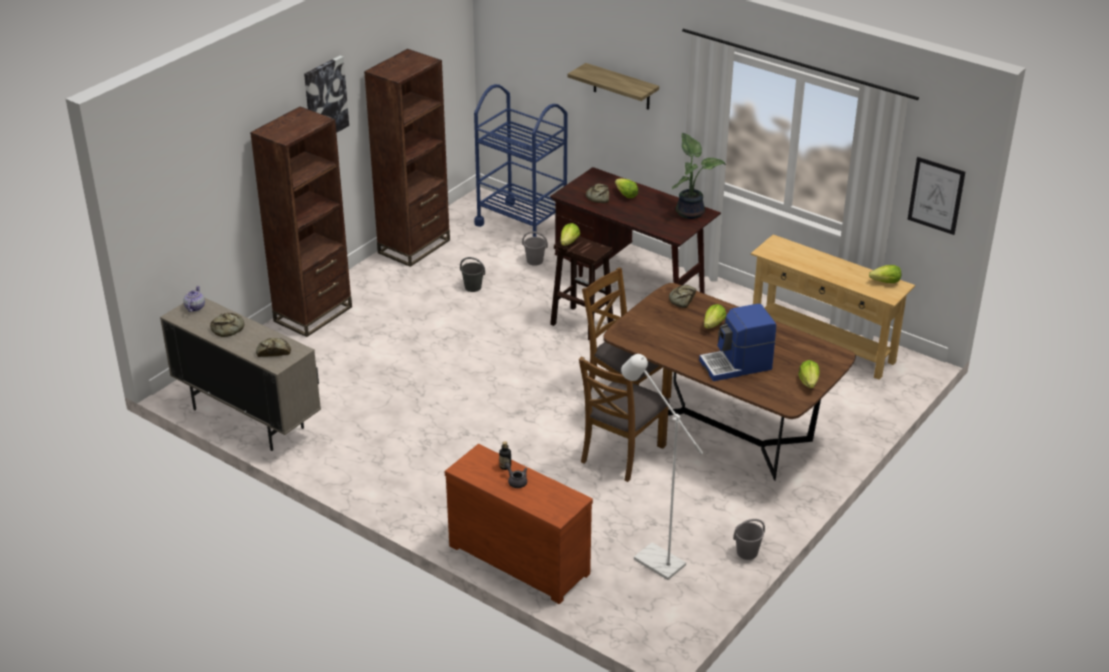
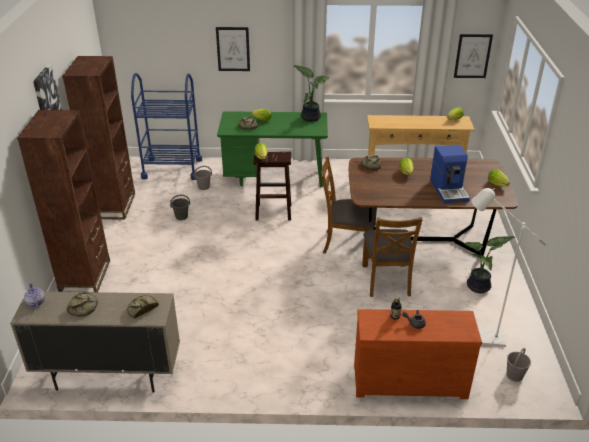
camera: 35 degrees left, 0 degrees up
(621, 87) = (233, 49): shelf -> picture
(632, 281) = (274, 177): brown desk -> green desk
(723, 510) = (479, 287): none -> potted plant
(736, 365) = (449, 190): coffee machine -> coffee machine turned 45 degrees counterclockwise
(746, 552) = (522, 306): grey bucket -> grey bucket (514, 375)

